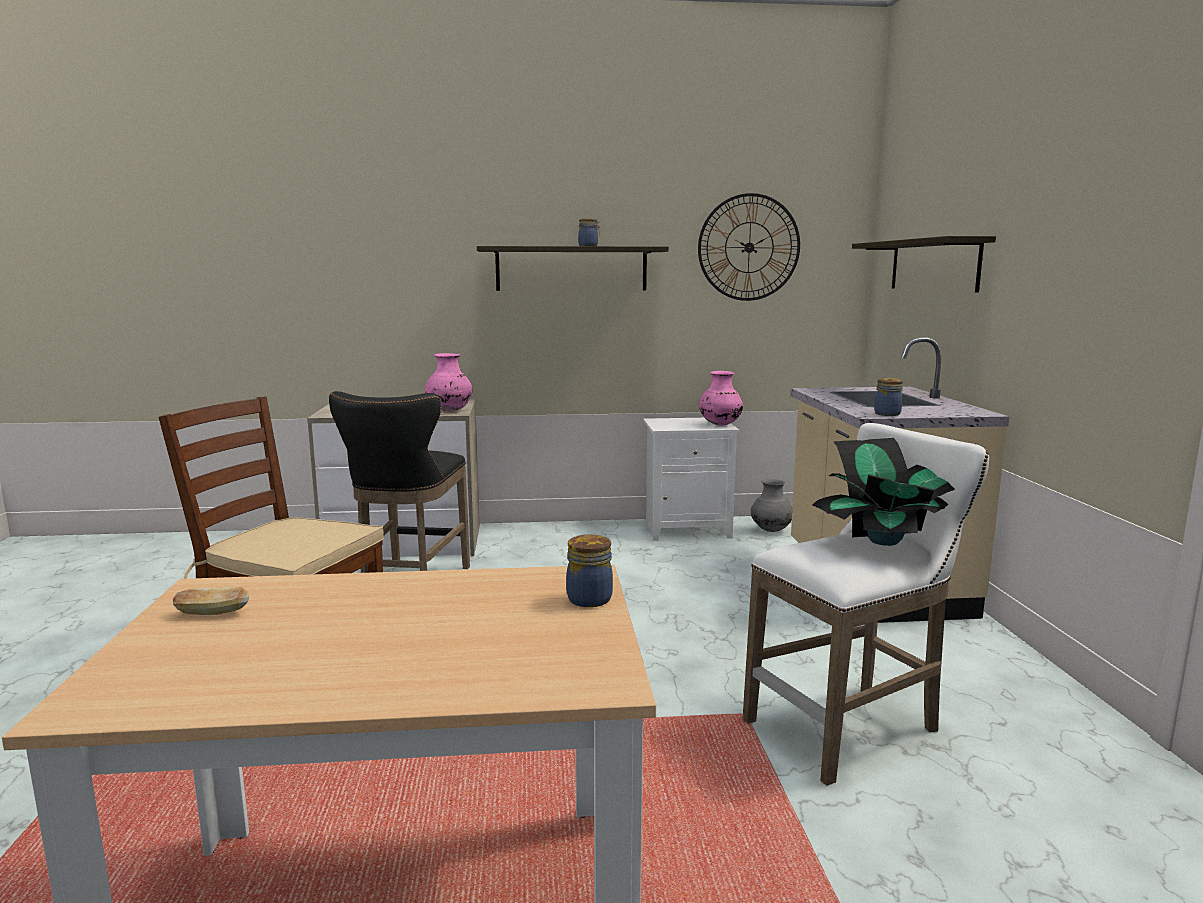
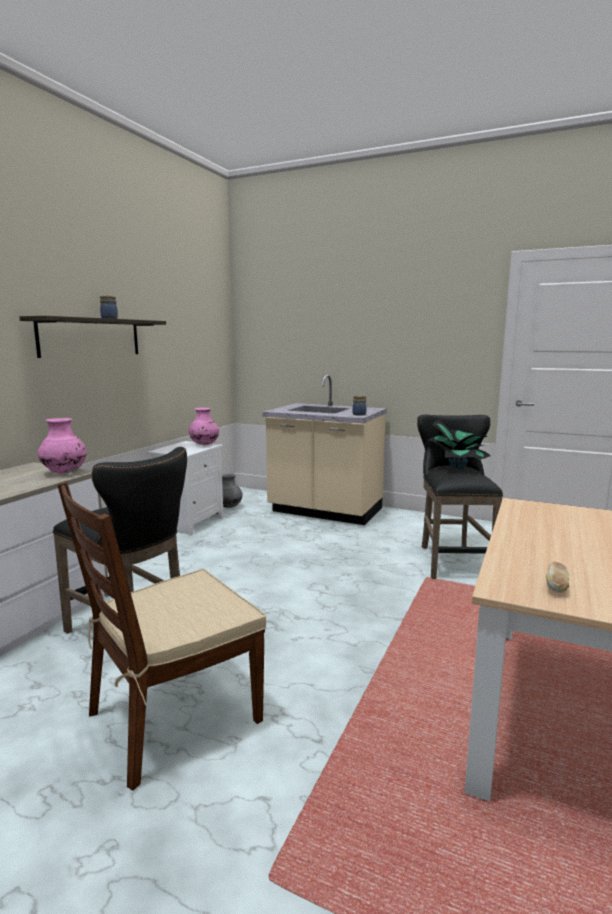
camera: 60 degrees left, 0 degrees up
(588, 598) = (553, 508): jar -> none
(749, 247) = (185, 323): wall clock -> none
(853, 726) = (452, 560): white stool -> black stool
(933, 265) = (303, 336): shelf -> none

